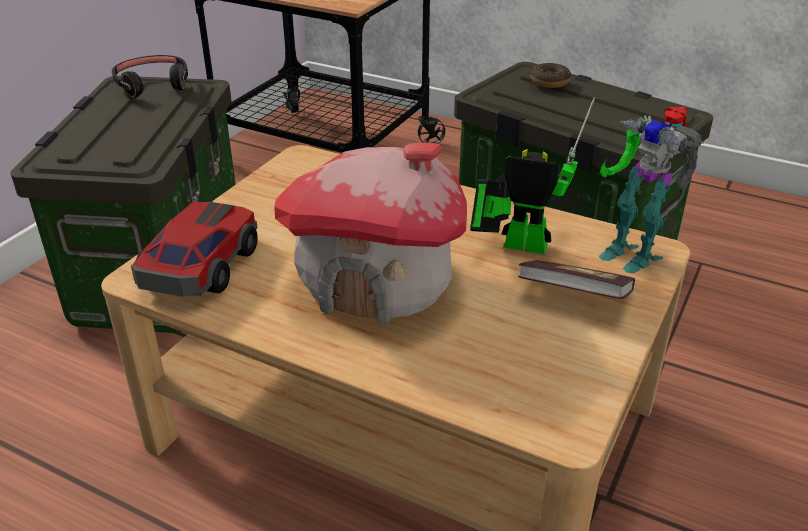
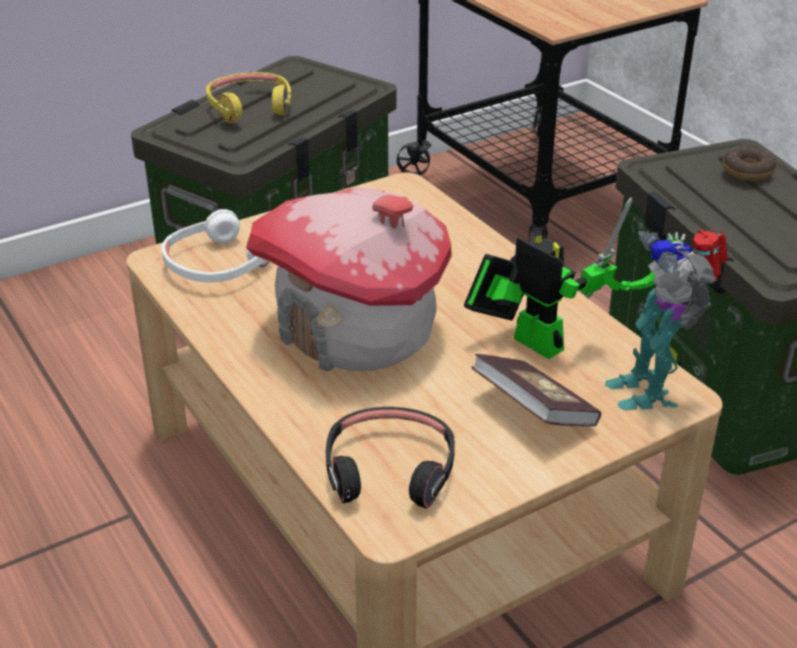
camera: 30 degrees right, 0 degrees up
(114, 123) = (250, 106): none -> yellow headphones
(153, 84) = (319, 73): black headphones -> black headphones (389, 469)
(199, 266) = (217, 264): toy car -> white headphones

